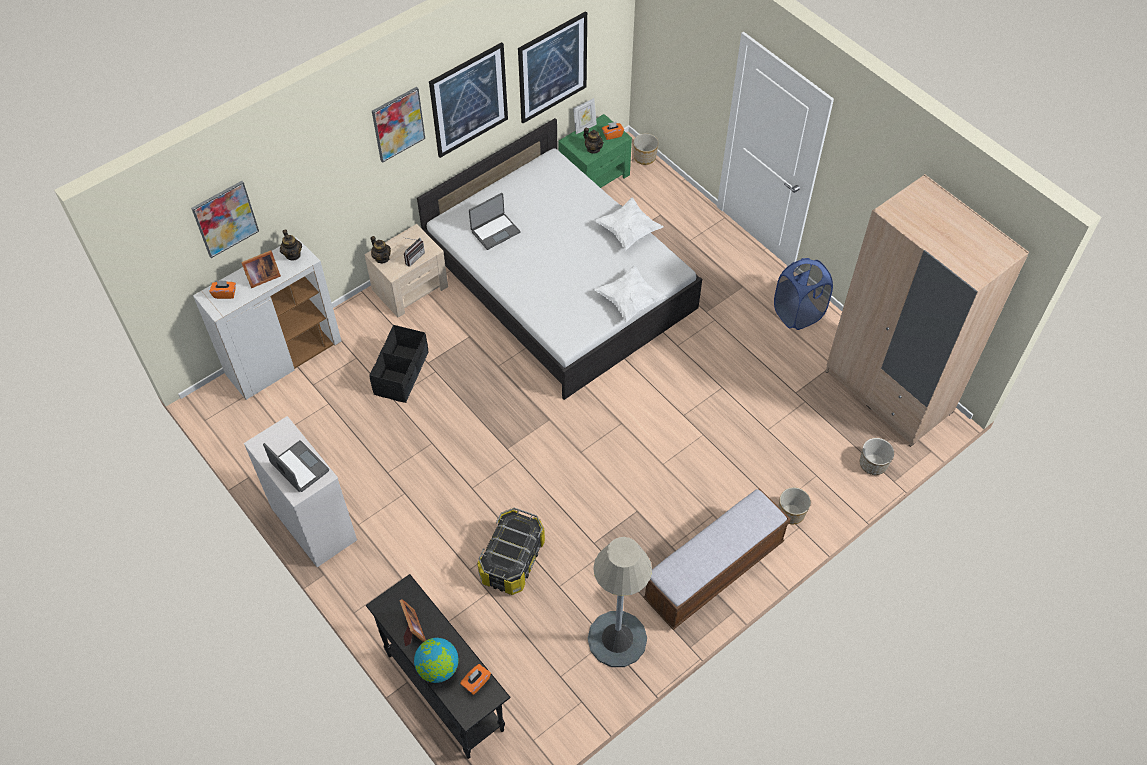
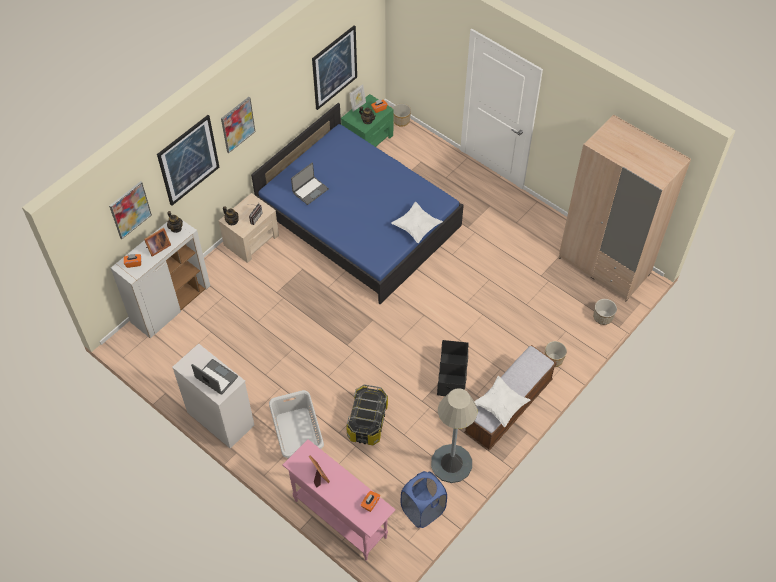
camera: 10 degrees left, 0 degrees up
(402, 373) = (259, 302): black storage box -> black storage box (452, 375)
(413, 561) = (298, 433): none -> grey laundry basket
(438, 668) = (342, 498): globe -> none
(445, 691) = (340, 518): black console table -> pink console table
(469, 100) = (282, 100): picture -> picture (188, 160)
(559, 282) = (359, 221): white bed -> blue bed
(628, 231) = (405, 178): white pillow -> white pillow (500, 405)
(798, 313) = (532, 219): blue laundry basket -> blue laundry basket (423, 510)

